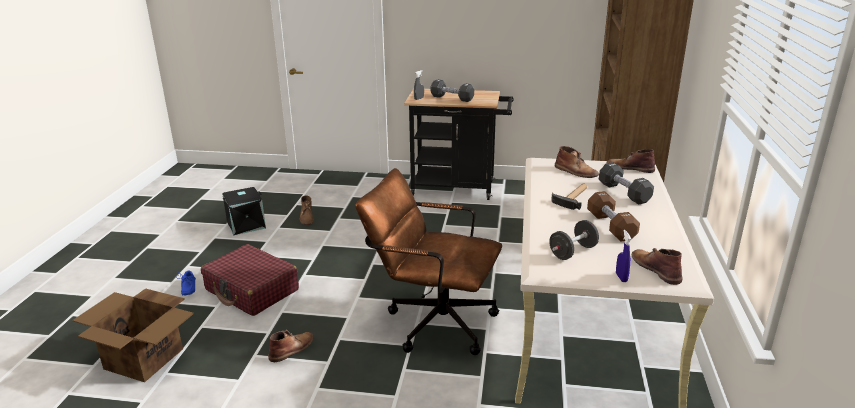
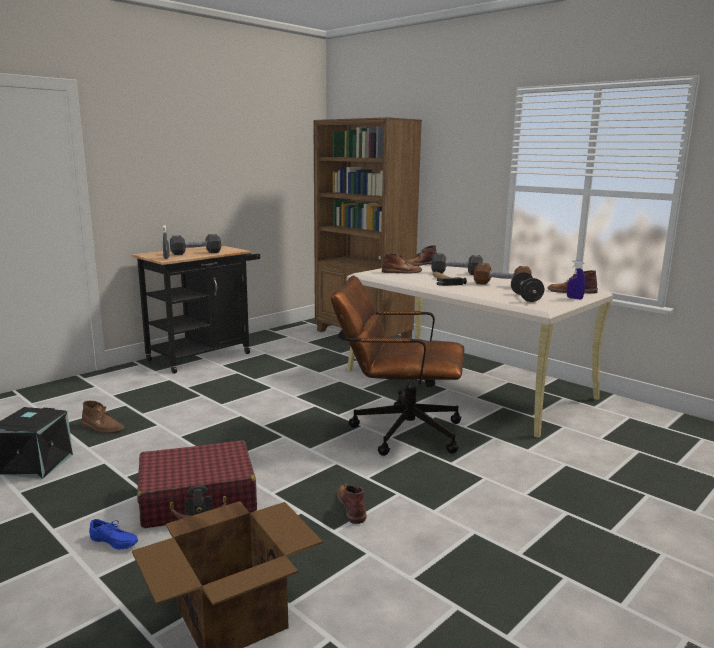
camera: 55 degrees left, 10 degrees down
(432, 321) = (397, 431): brown office chair -> brown office chair turned 45 degrees clockwise

